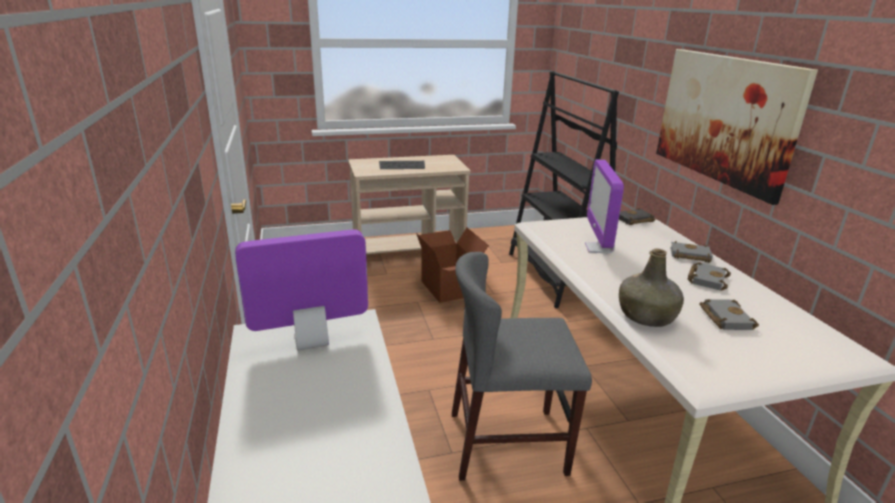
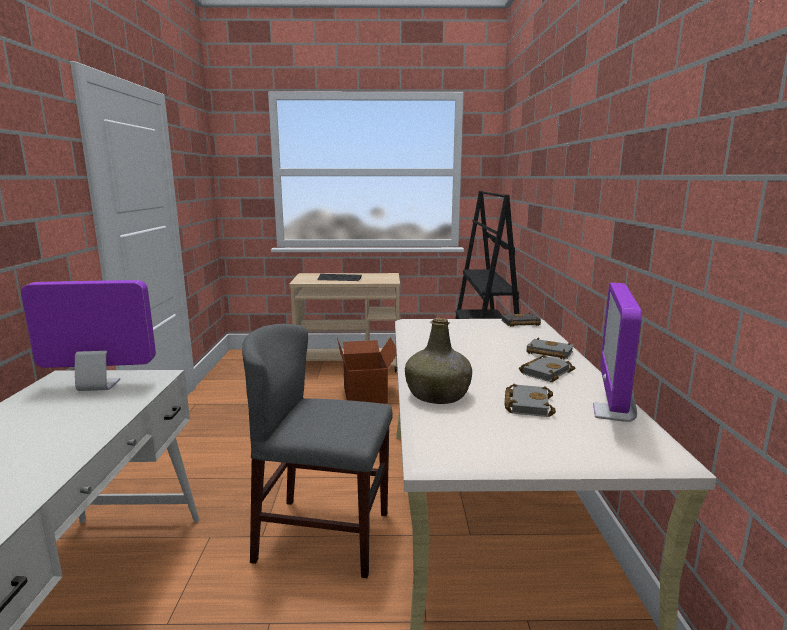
camera: 15 degrees right, 10 degrees down
(598, 248) = (454, 341): monitor -> monitor (613, 413)
(725, 119) = (590, 208): picture -> none

